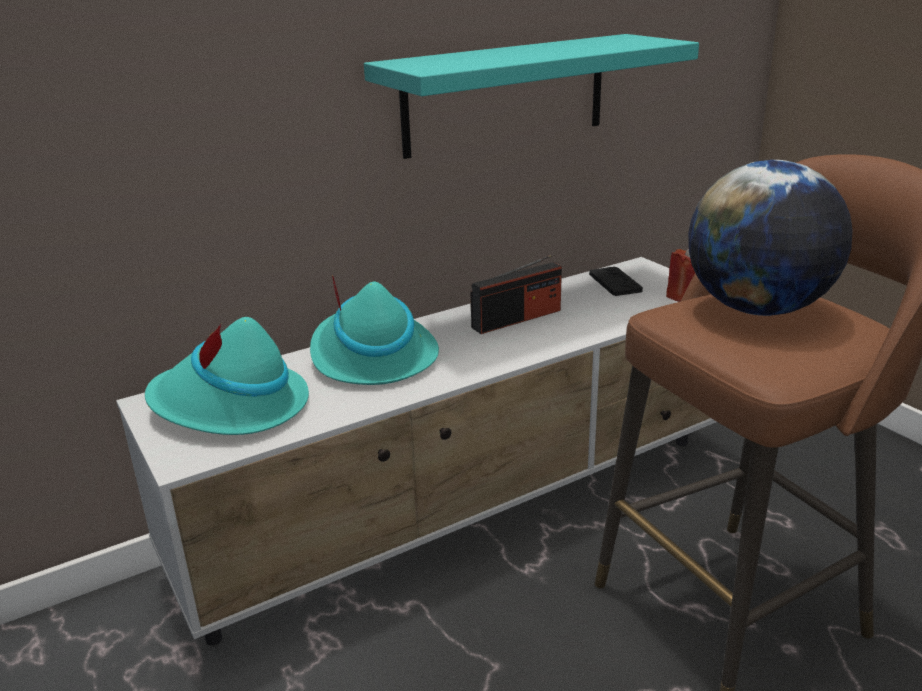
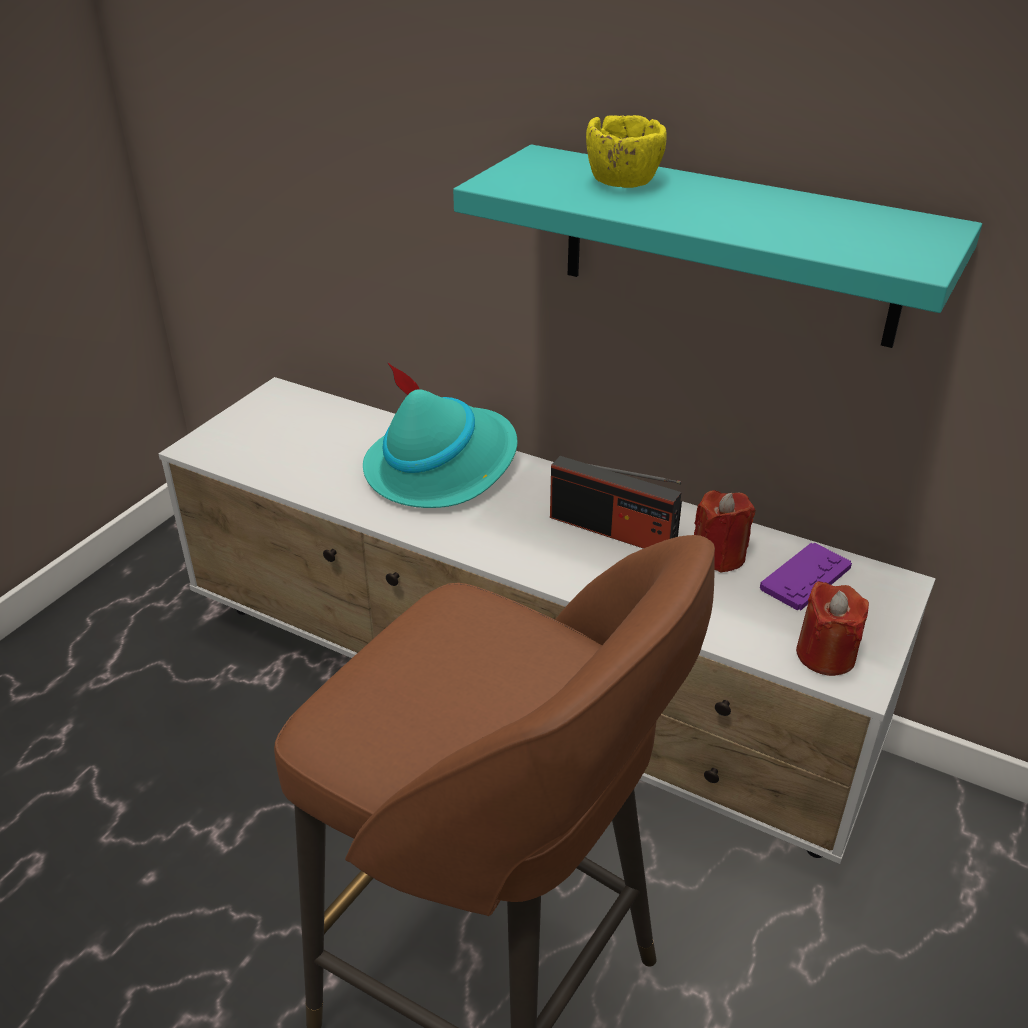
camera: 60 degrees right, 10 degrees up
(230, 407) = (293, 432): turquoise hat -> none
(477, 56) = (623, 182): none -> yellow bowl
(574, 297) = (719, 556): none -> red candle
(615, 282) = (805, 578): black game controller -> purple game controller
(758, 309) = (504, 675): globe -> none

